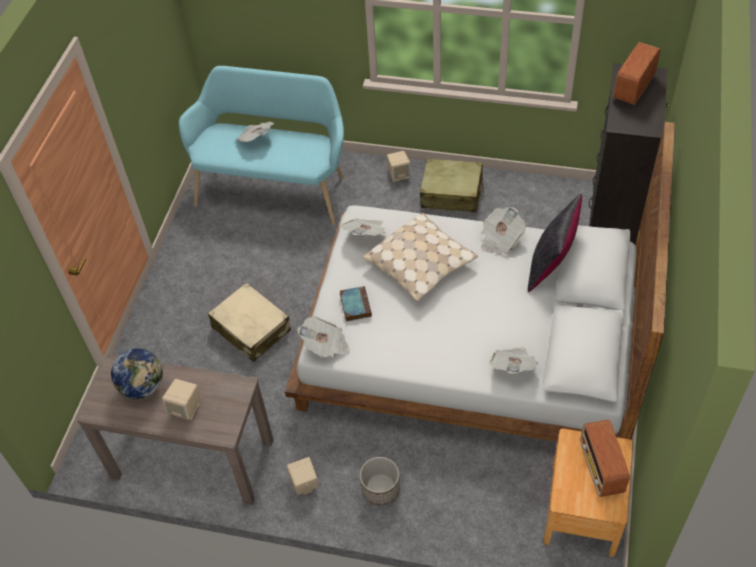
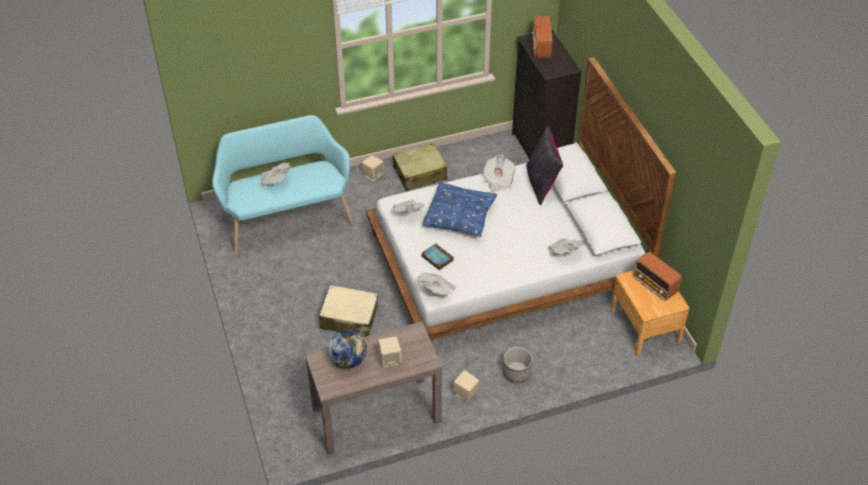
camera: 35 degrees left, 5 degrees down
(421, 264) = (460, 216): beige pillow -> blue pillow

